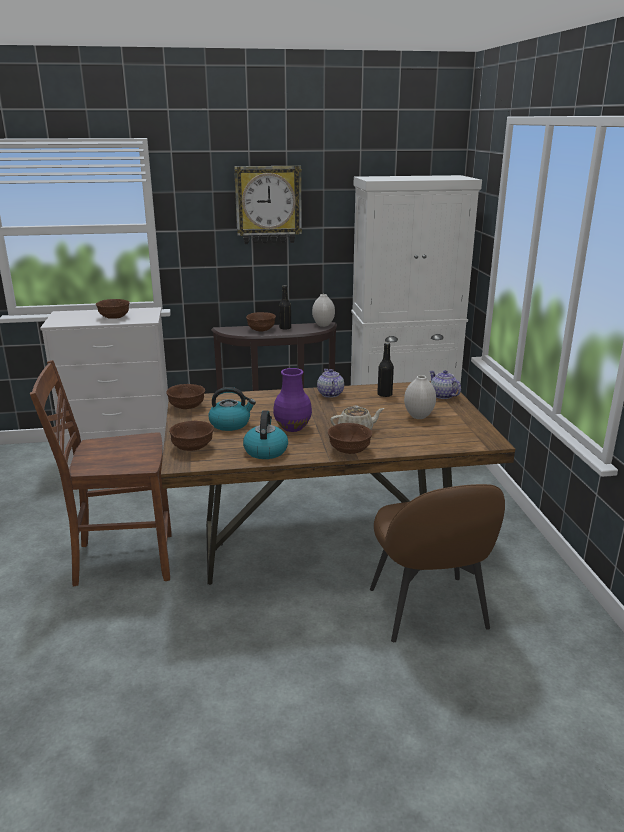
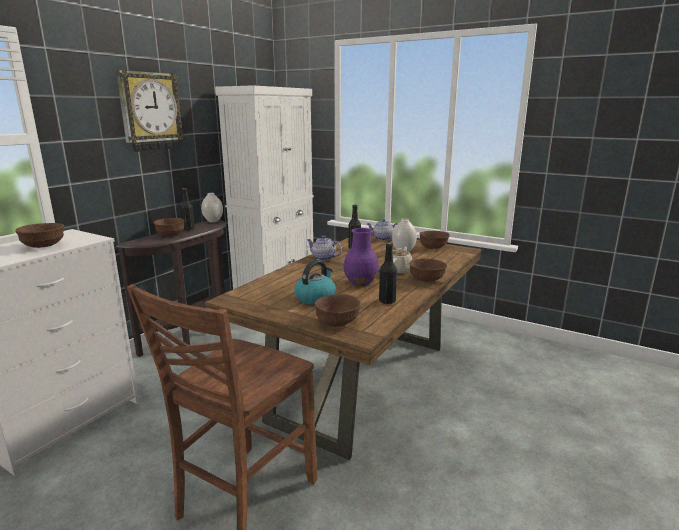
camera: 50 degrees left, 5 degrees down
(186, 407) = (247, 302): brown bowl -> brown bowl (433, 247)
(265, 450) = (387, 301): kettle -> black bottle
(428, 610) = (479, 381): brown chair -> none

